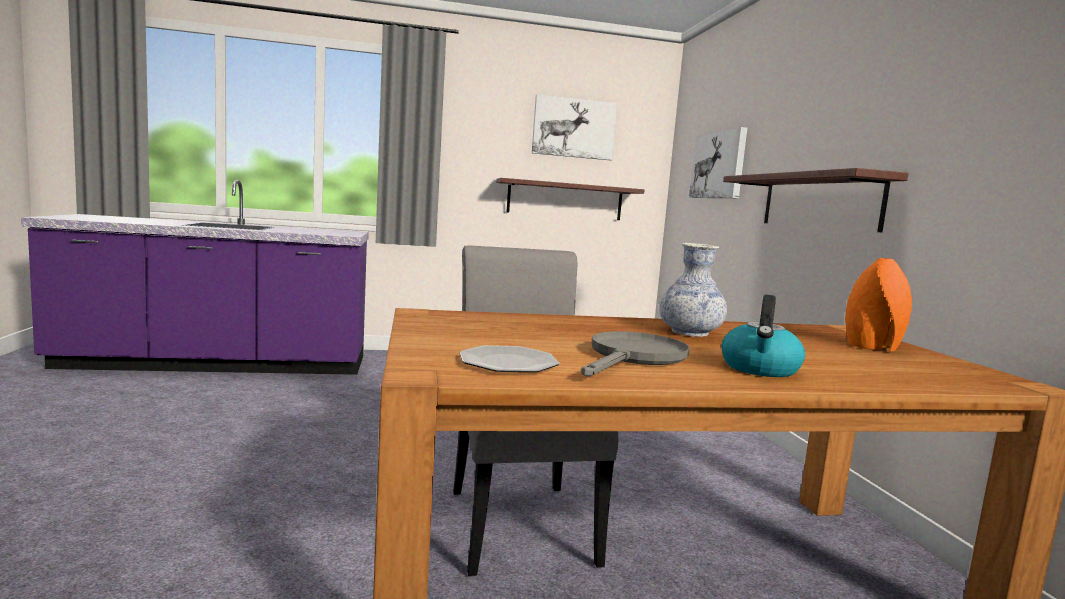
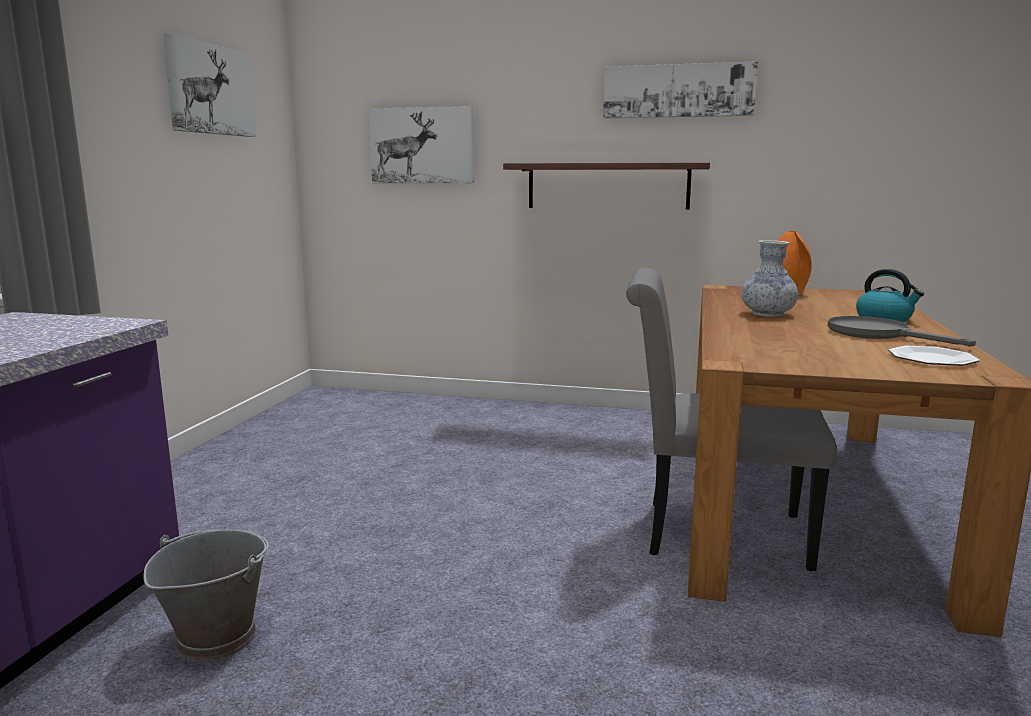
camera: 65 degrees left, 5 degrees up
(298, 394) = (216, 637): none -> grey bucket
(565, 200) = (217, 200): shelf -> none
(889, 85) = (678, 91): none -> picture

